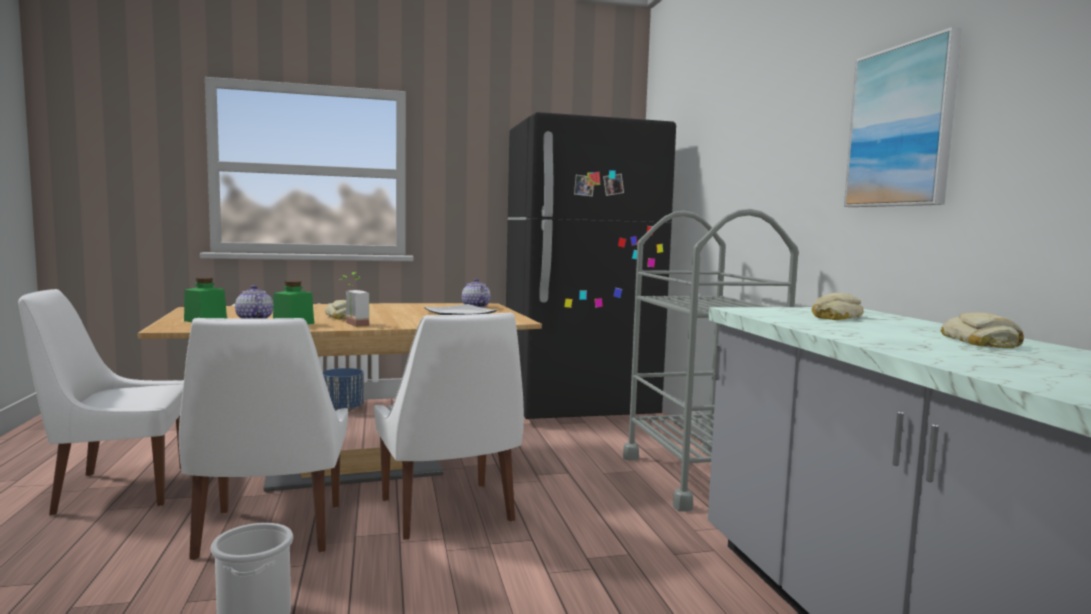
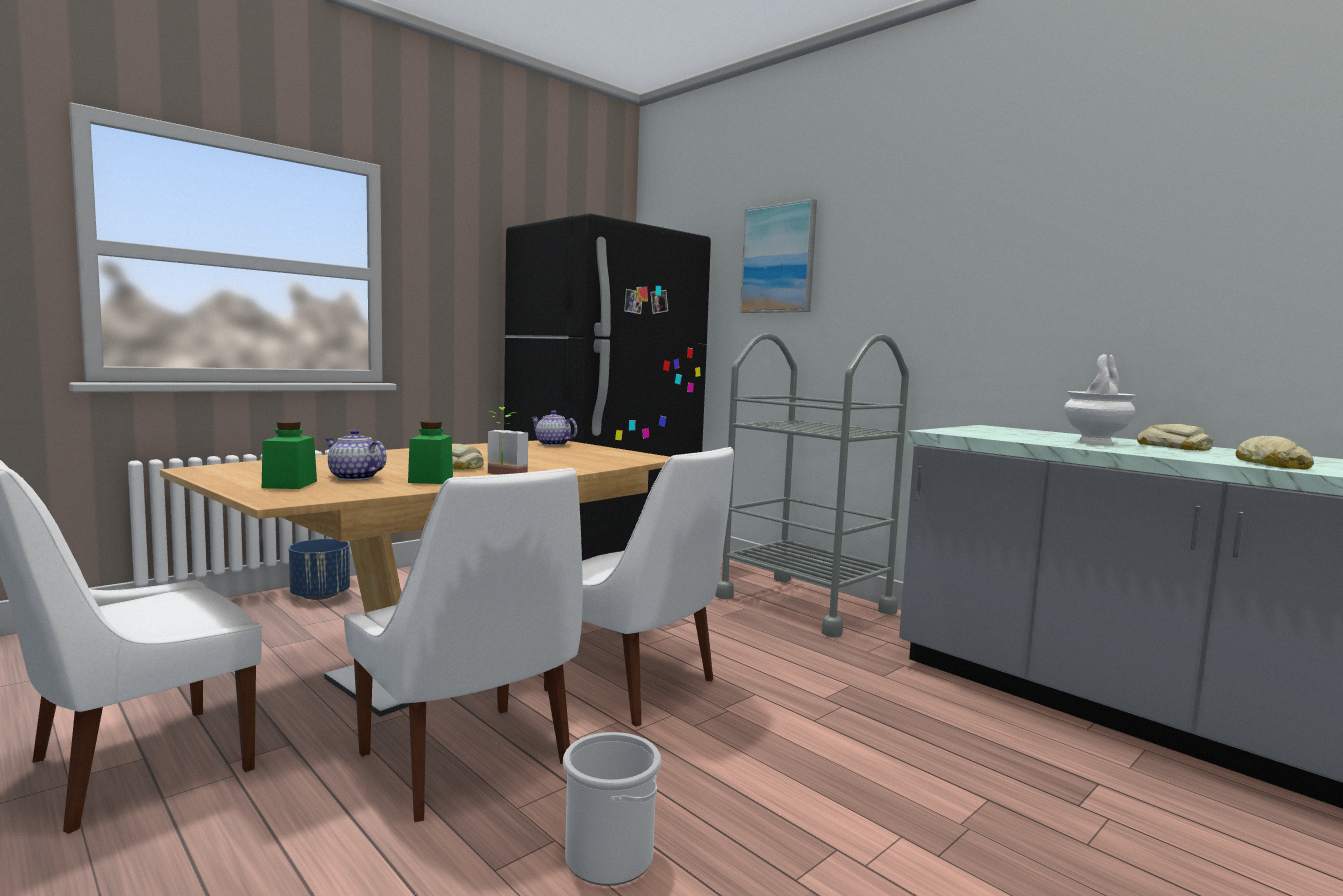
camera: 30 degrees left, 0 degrees up
(459, 313) = (566, 453): plate -> none
(834, 316) = (1017, 433): bread -> bread (1272, 464)
(882, 330) = (1095, 442): none -> white vase
(901, 127) = (1026, 266): picture -> picture (779, 259)

